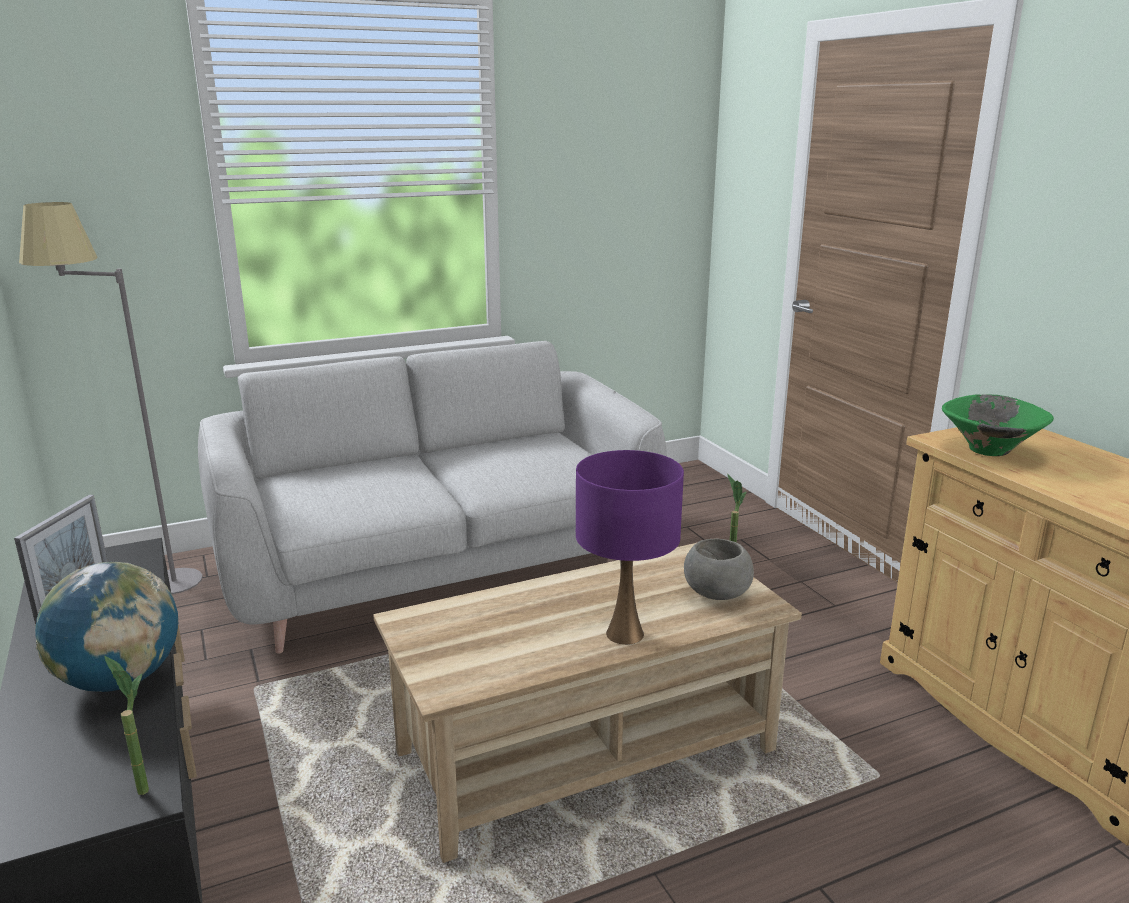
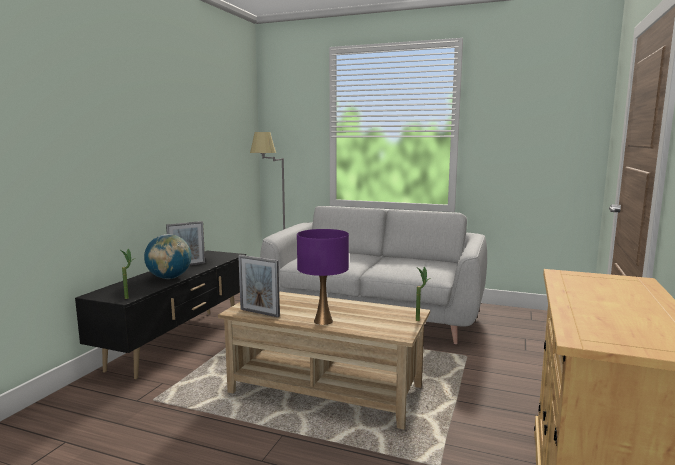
camera: 45 degrees right, 10 degrees down
(492, 670) = (259, 313): none -> picture frame
(716, 594) = (388, 324): grey bowl -> none
(988, 451) = (575, 282): green bowl -> none

